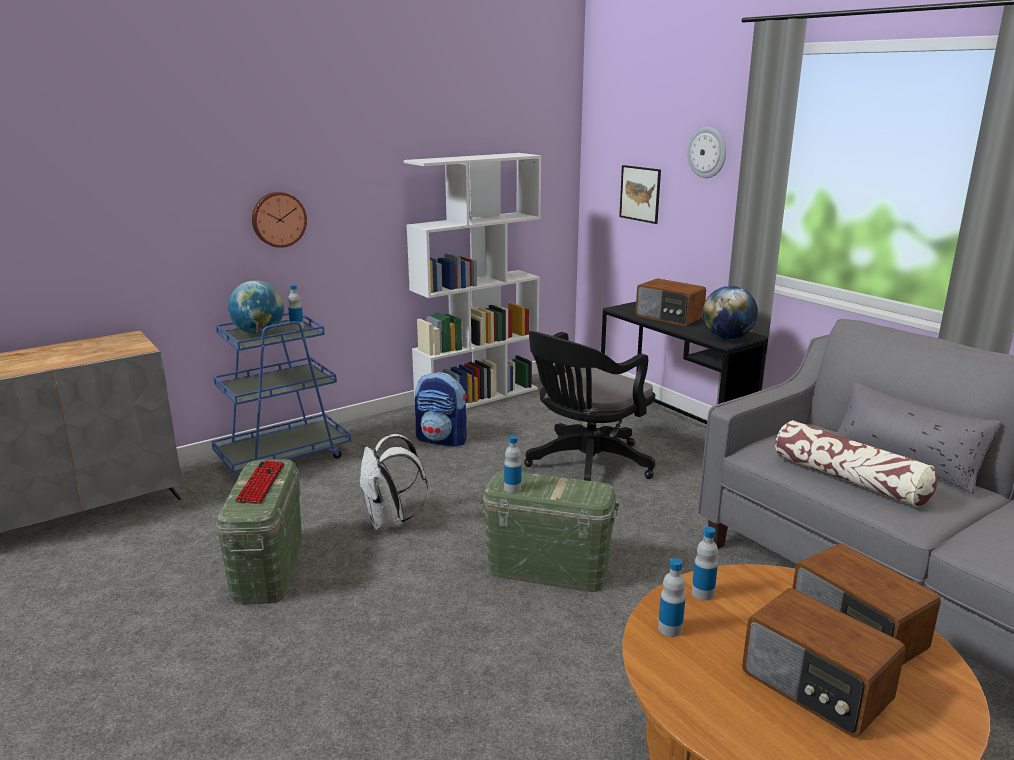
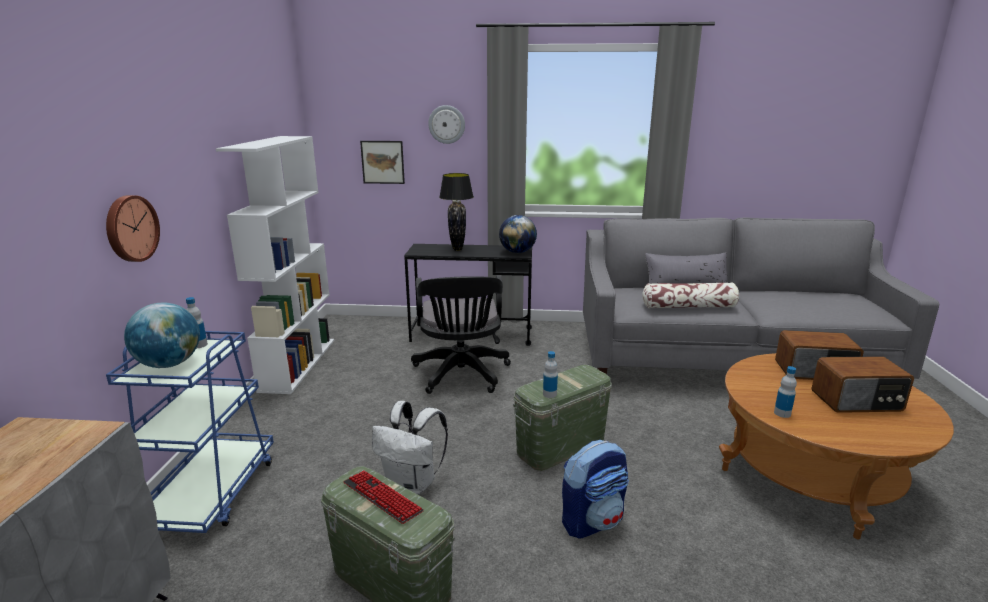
camera: 50 degrees left, 0 degrees up
(442, 440) = (333, 406): backpack -> backpack (592, 521)
(669, 317) = (457, 249): radio -> black table lamp
(703, 593) = (752, 390): bottle -> none

